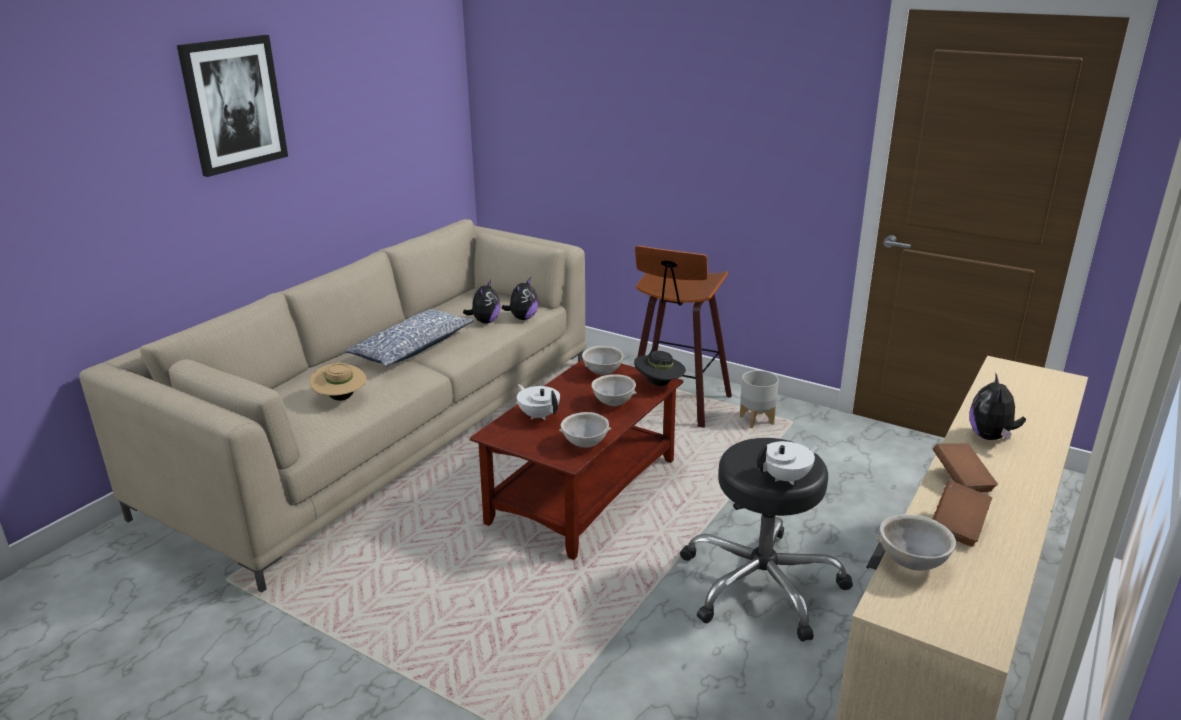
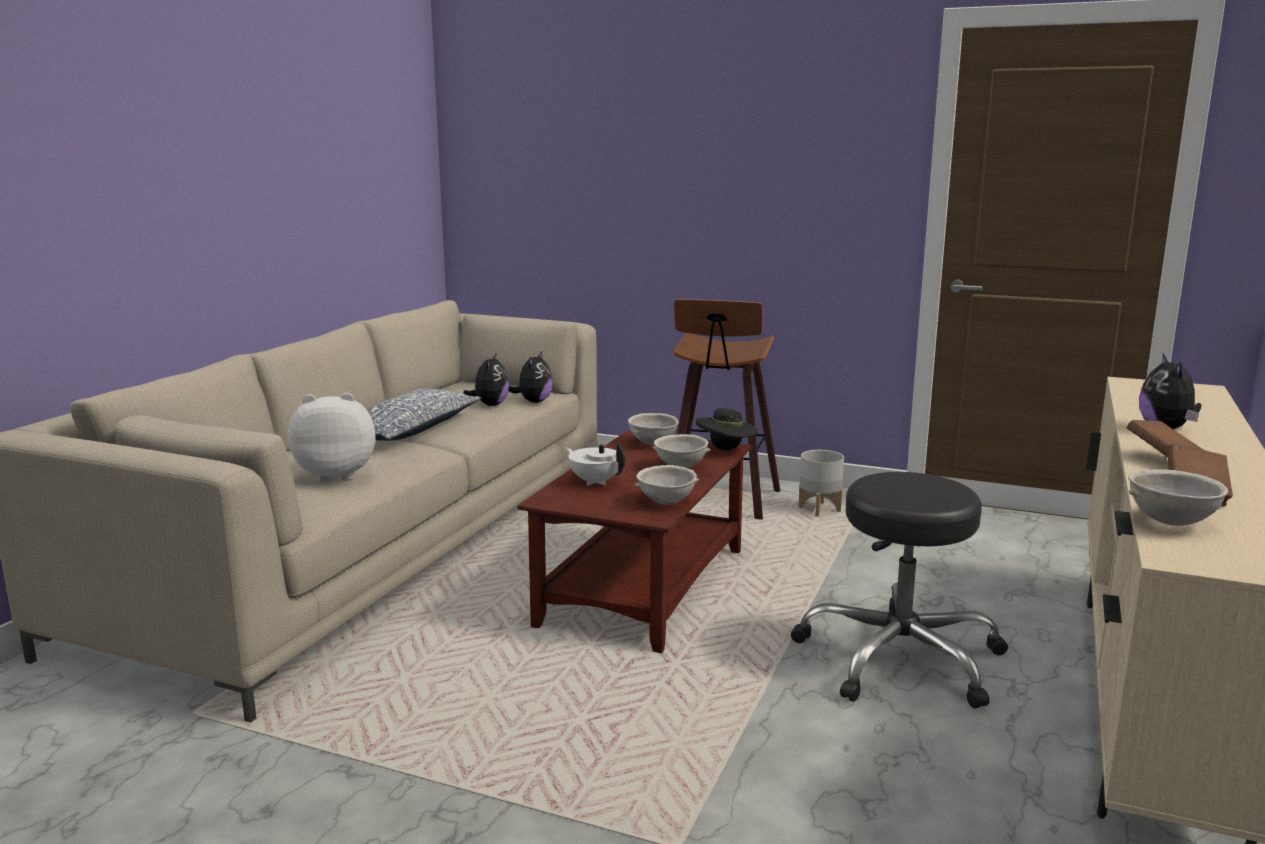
camera: 10 degrees left, 10 degrees down
(234, 104) = (187, 123): picture -> none
(341, 398) = (337, 475): beige hat -> plush toy
(786, 478) = (937, 501): white teapot -> none

